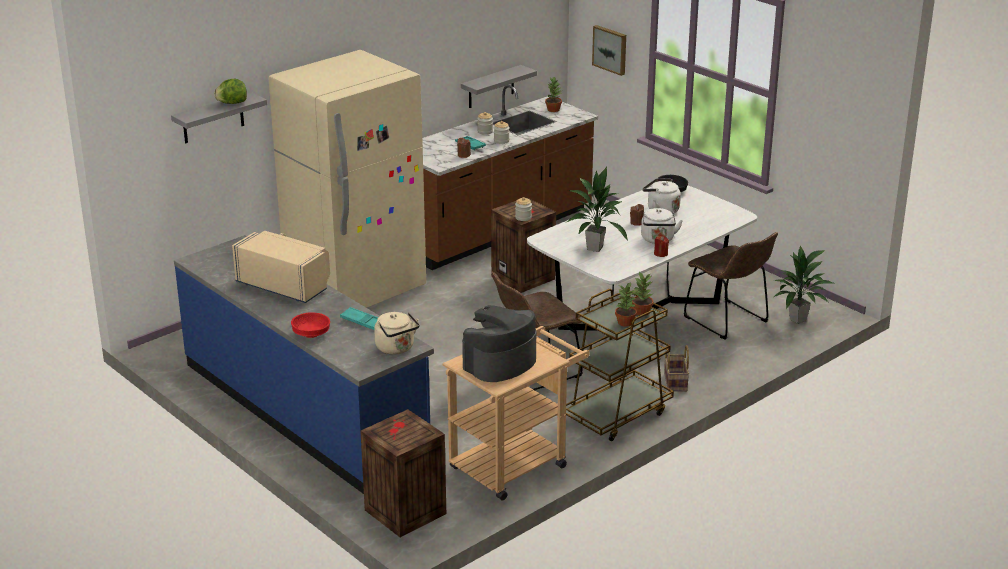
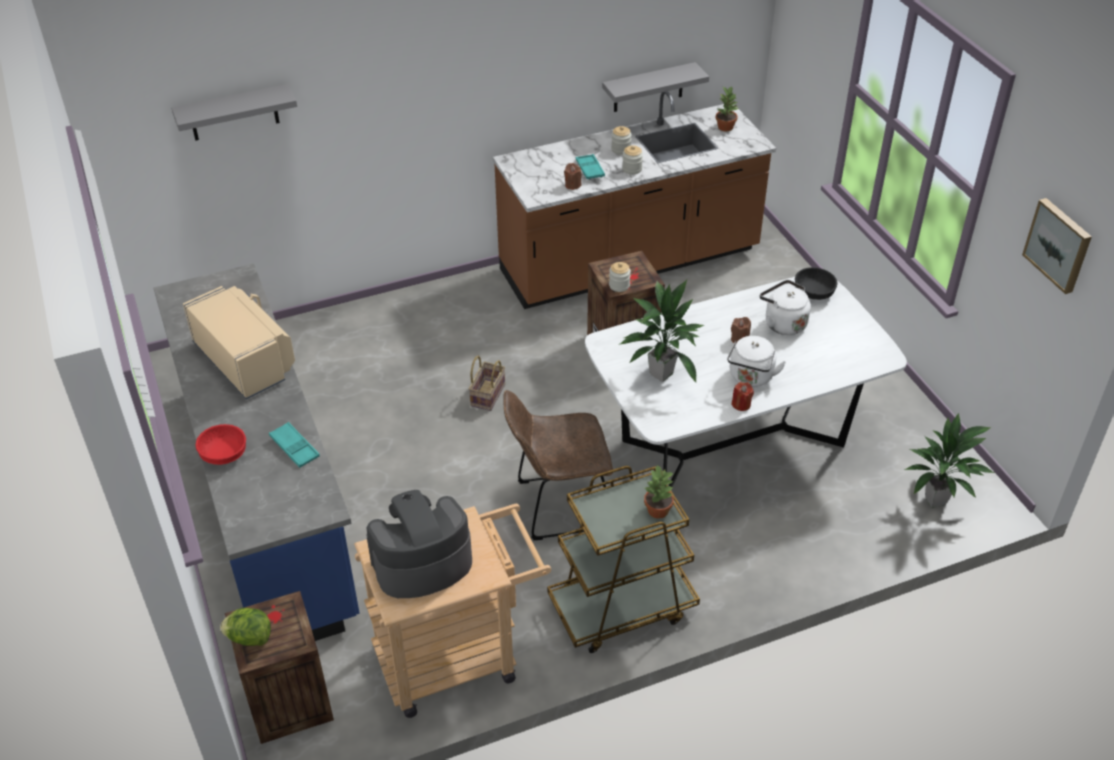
camera: 20 degrees right, 15 degrees up
(232, 103) = (252, 100): lettuce -> lettuce (249, 638)
(356, 290) = (424, 321): beige fridge -> none
(396, 348) = (305, 508): beige kettle -> none
(610, 49) = (811, 63): picture -> picture (1059, 245)
(625, 322) = (625, 525): potted plant -> none
(674, 381) = (722, 569): basket -> basket (487, 394)
(728, 321) = (842, 480): brown chair -> none

